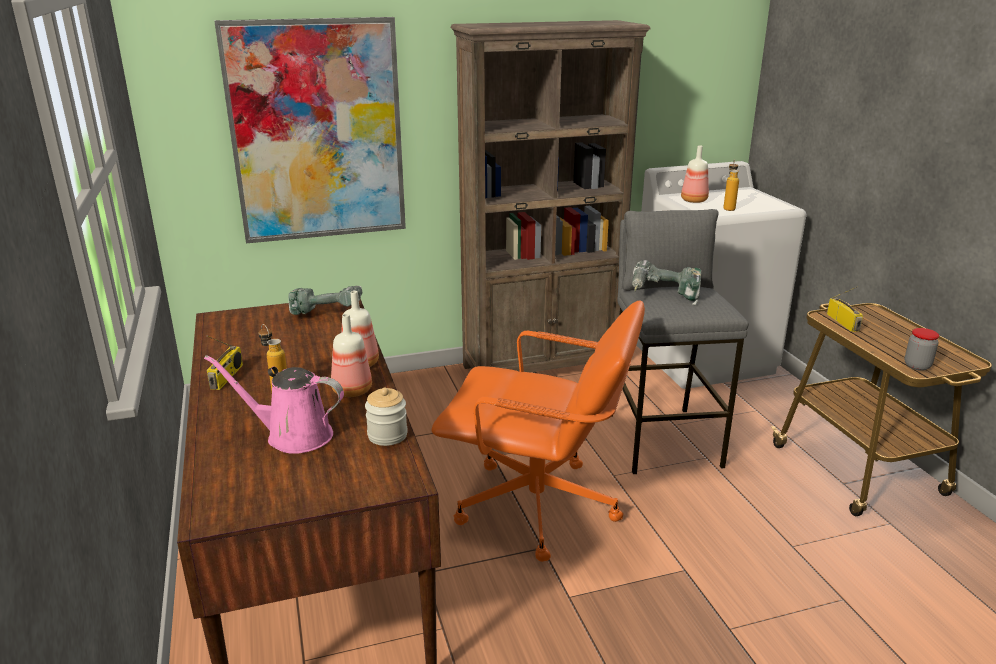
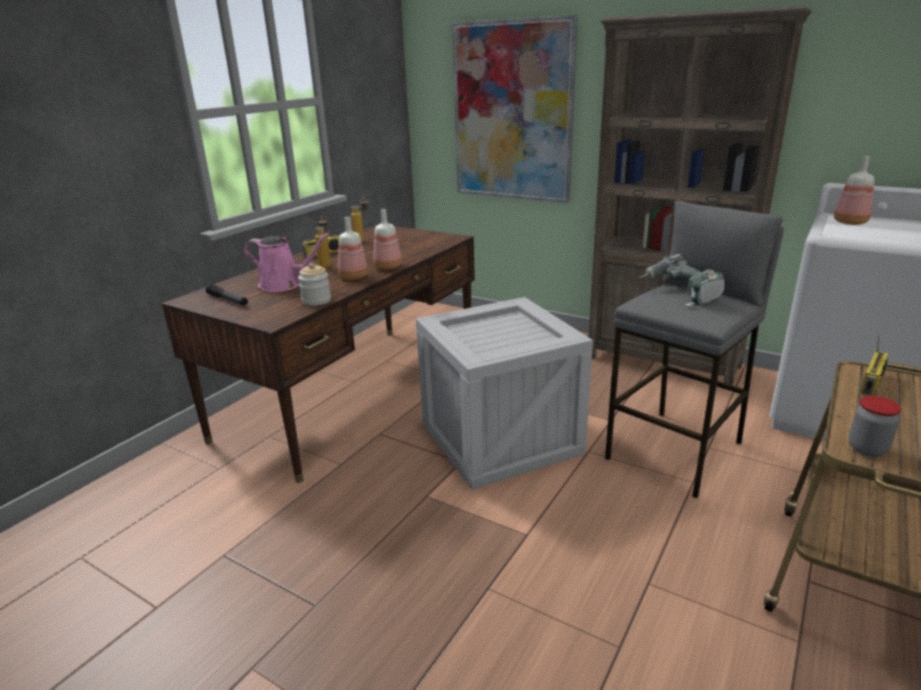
camera: 50 degrees right, 0 degrees up
(272, 488) = (228, 300): none -> flashlight
(293, 435) = (285, 284): pink watering can -> pink watering can turned 135 degrees clockwise
(328, 311) = (436, 239): power drill -> none
(538, 508) = (499, 440): orange office chair -> crate
(728, 208) = (875, 234): bottle -> bottle (363, 240)

